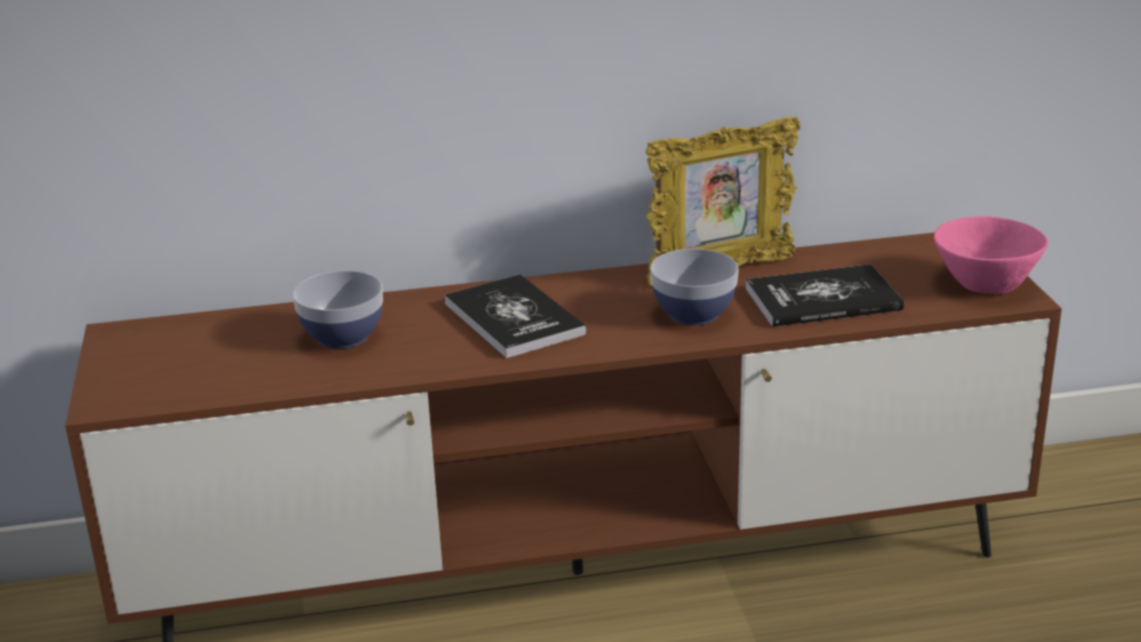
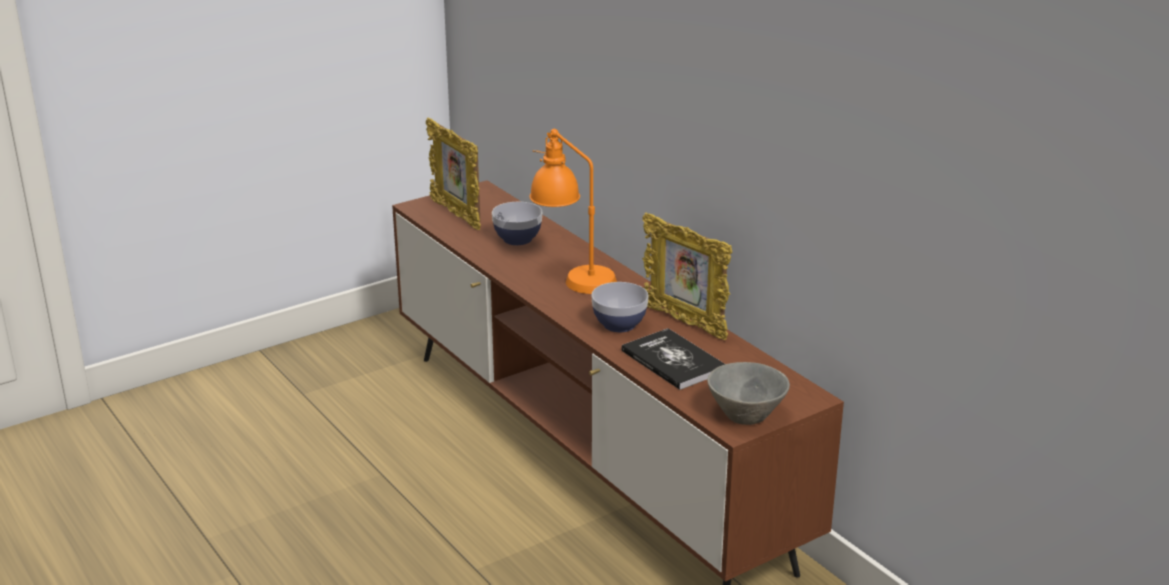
camera: 65 degrees right, 0 degrees up
(189, 372) = (456, 215): none -> picture frame
(514, 318) = (572, 276): book -> orange table lamp
(985, 282) = (748, 414): pink bowl -> grey bowl

